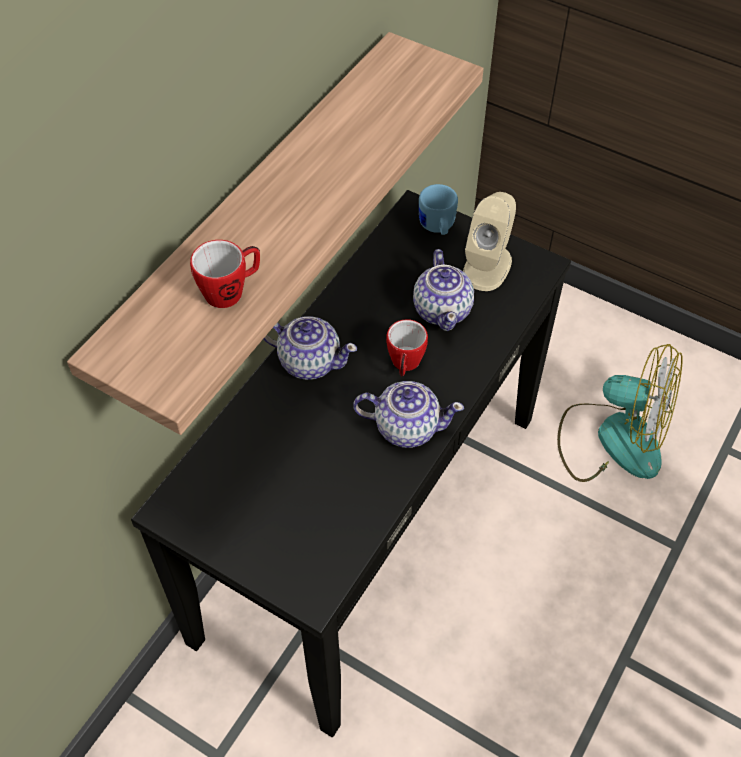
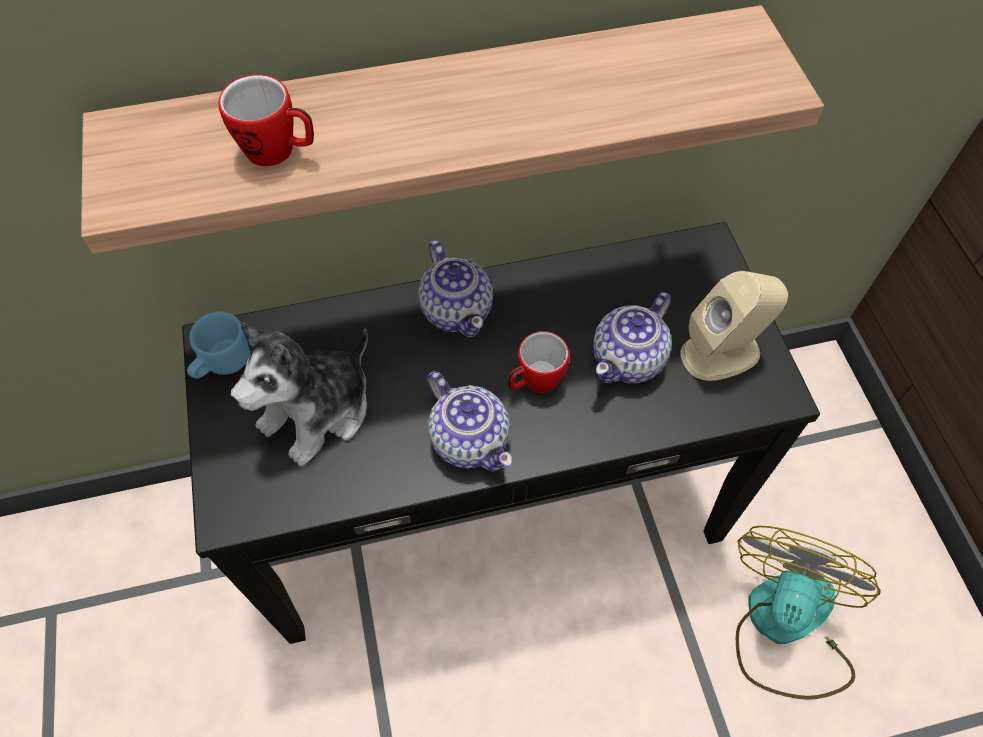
camera: 45 degrees right, 5 degrees up
(295, 489) = (318, 411): none -> plush toy
(437, 227) = (713, 278): blue mug -> blue mug (222, 363)
(612, 439) = (784, 626): fan -> fan turned 135 degrees counterclockwise

